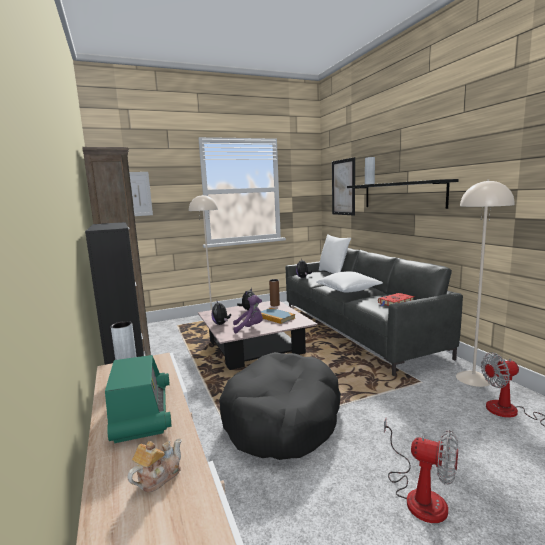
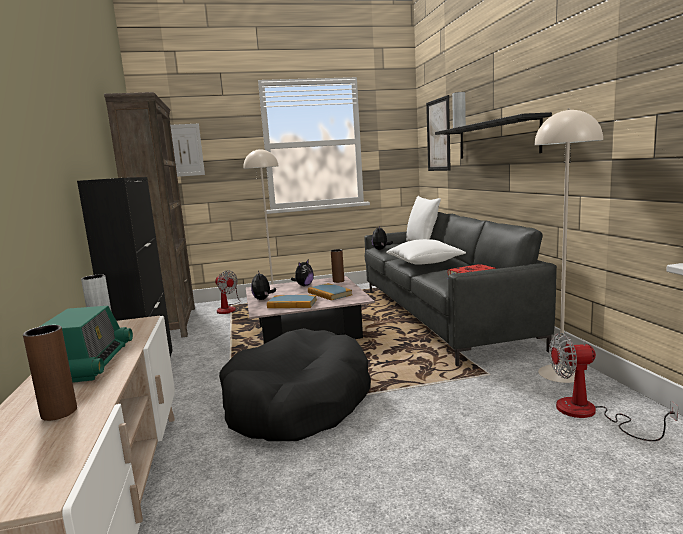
camera: 10 degrees right, 0 degrees up
(158, 477) = (59, 412): teapot -> brown vase
(250, 328) = (292, 304): purple plush toy -> book
(419, 494) = (411, 488): fan -> fan (228, 309)

